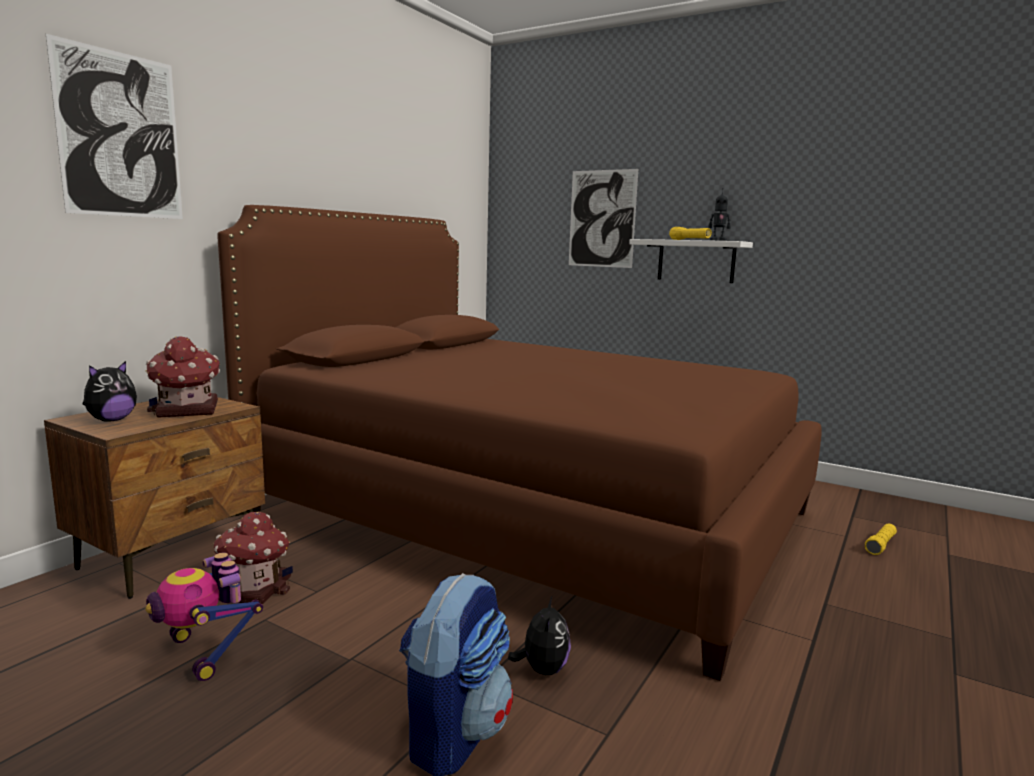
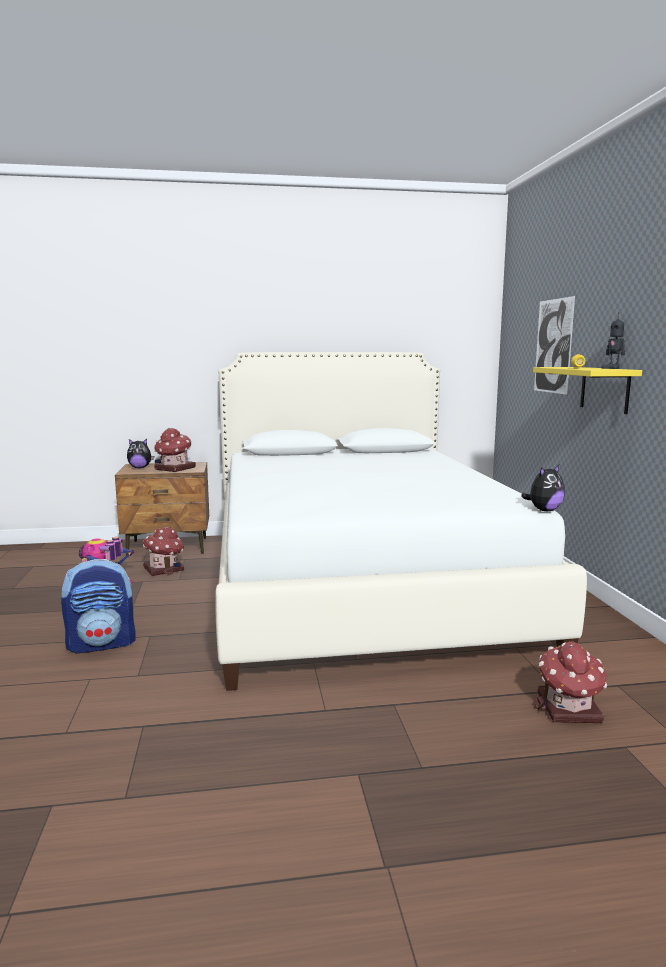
camera: 50 degrees right, 0 degrees up
(120, 135) = (172, 321): picture -> none
(530, 511) = (358, 584): brown bed -> white bed
(542, 669) = (177, 644): plush toy -> plush toy (544, 510)
(696, 261) = (604, 389): white shelf -> yellow shelf
(880, 545) = (568, 709): yellow flashlight -> toy house

